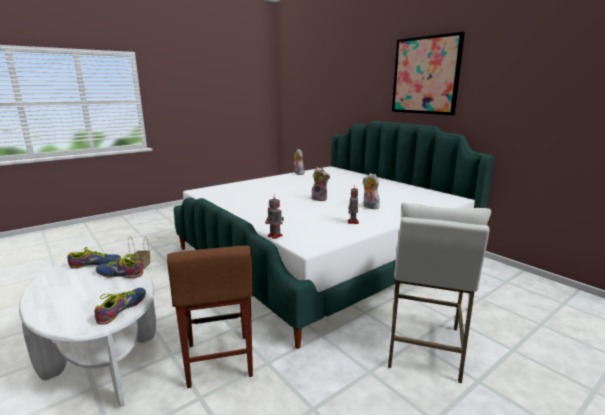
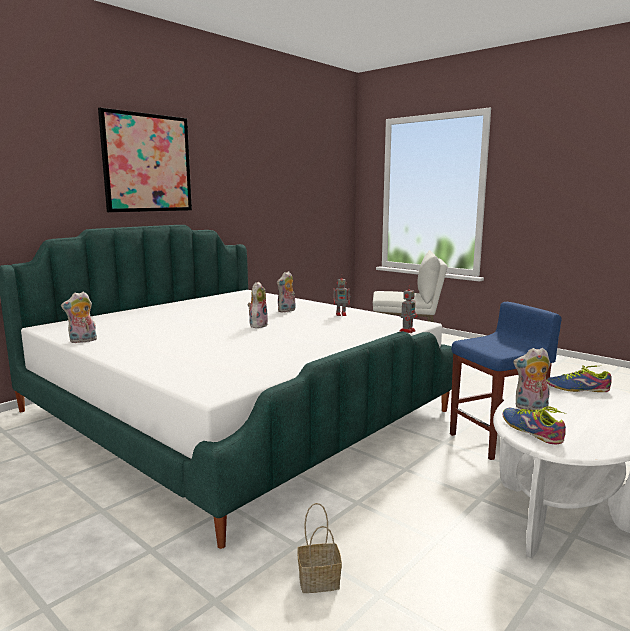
camera: 100 degrees left, 5 degrees down
(120, 274) = (530, 408): shoe -> plush toy
(219, 360) = (495, 440): brown stool -> blue stool

